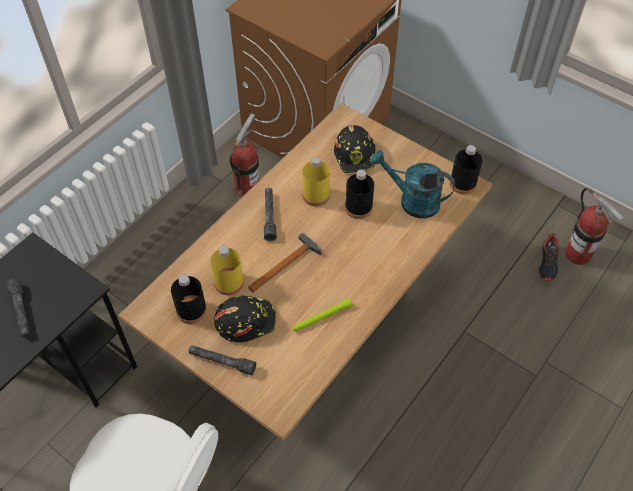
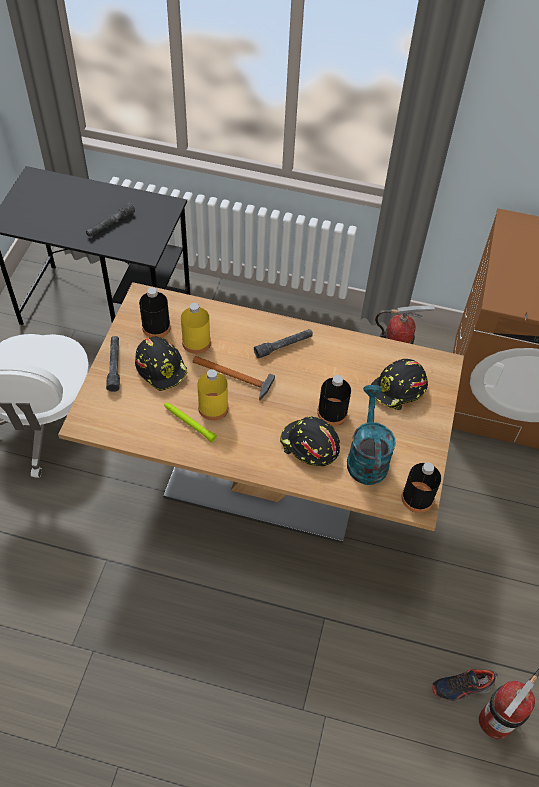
camera: 65 degrees right, 0 degrees up
(316, 195) = (328, 373): yellow bottle -> yellow bottle (213, 407)
(385, 235) = (309, 446): none -> black hard hat

